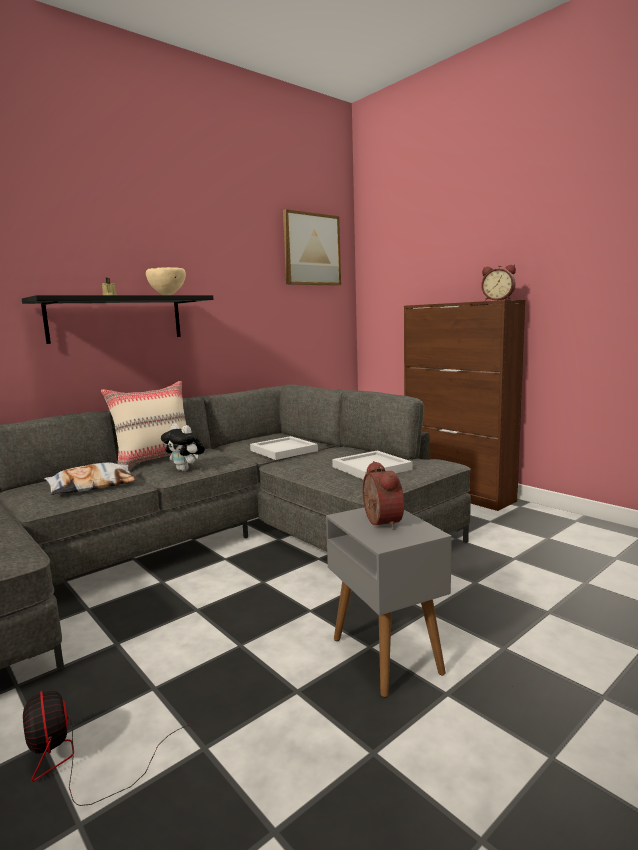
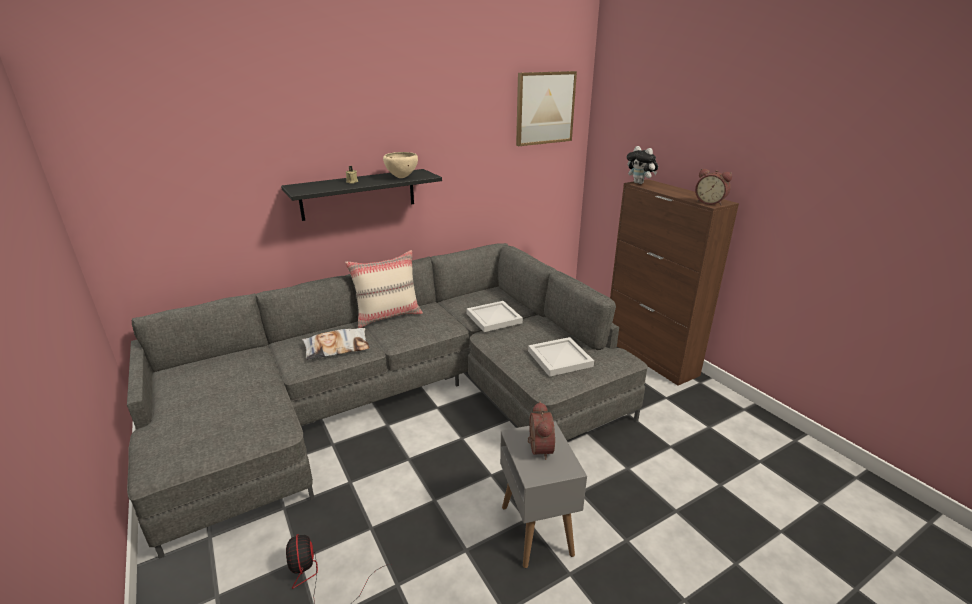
camera: 10 degrees right, 15 degrees up
(185, 470) = (410, 336): plush toy -> plush toy (640, 183)

